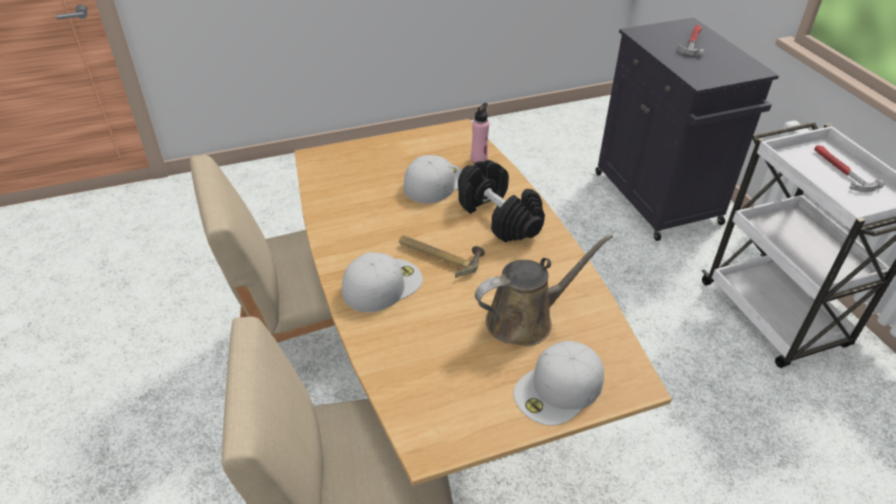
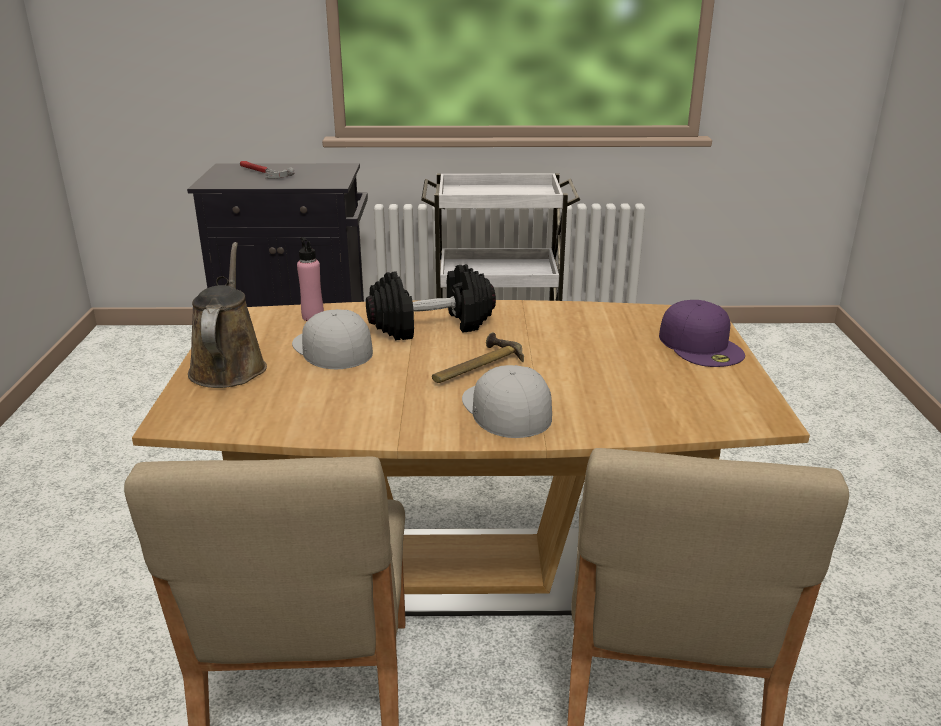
camera: 70 degrees left, 15 degrees down
(525, 319) = (603, 342): brown watering can -> brown watering can (229, 366)
(559, 389) = (701, 345): white cap -> purple cap
(841, 171) = (491, 191): hammer -> none

